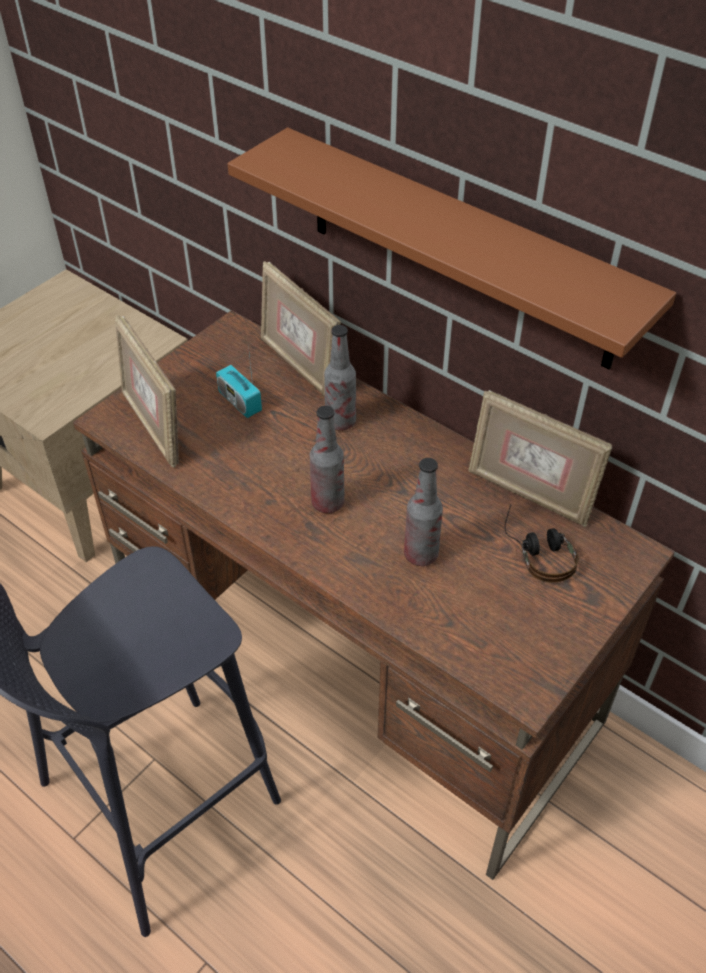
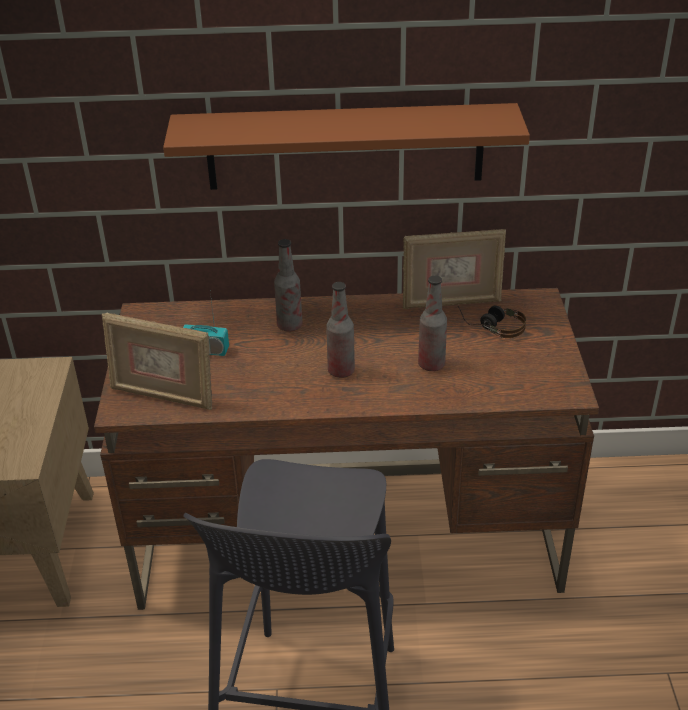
camera: 40 degrees left, 10 degrees down
(299, 366) = (219, 310): picture frame -> none

